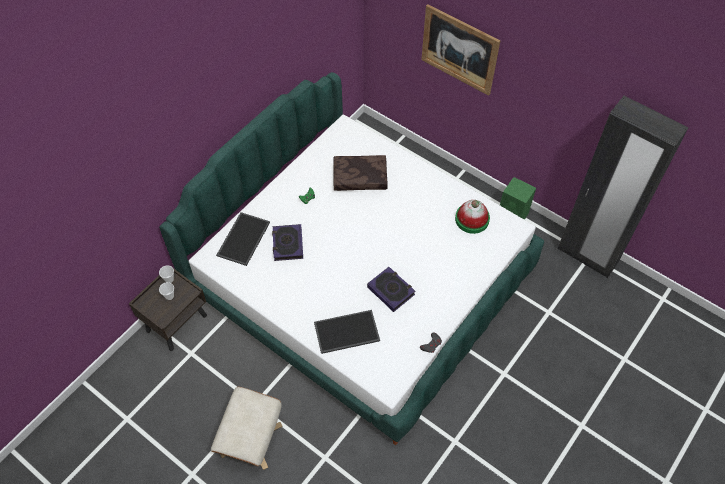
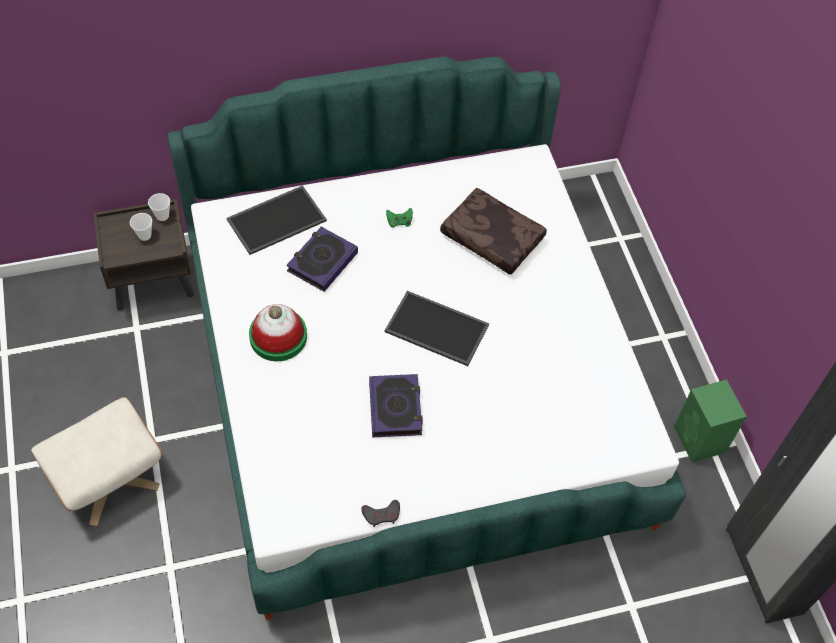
camera: 35 degrees right, 0 degrees up
(346, 333) = (289, 420): tray -> tray (435, 329)
(459, 49) = (736, 132): picture -> none
(472, 219) = (593, 391): hat -> hat (278, 336)

